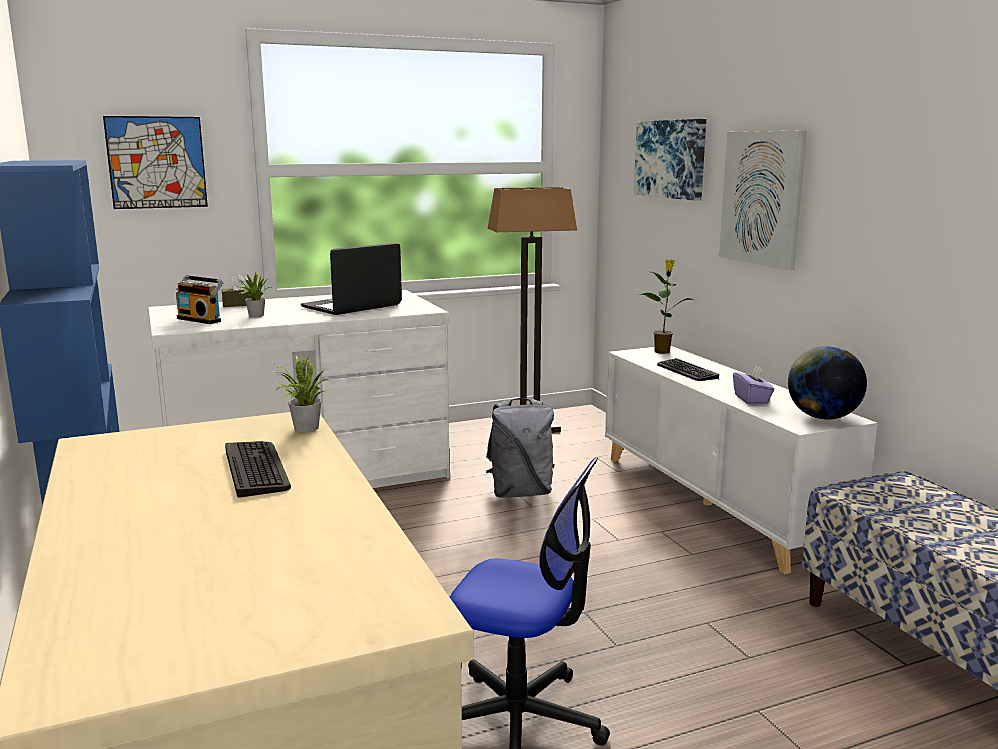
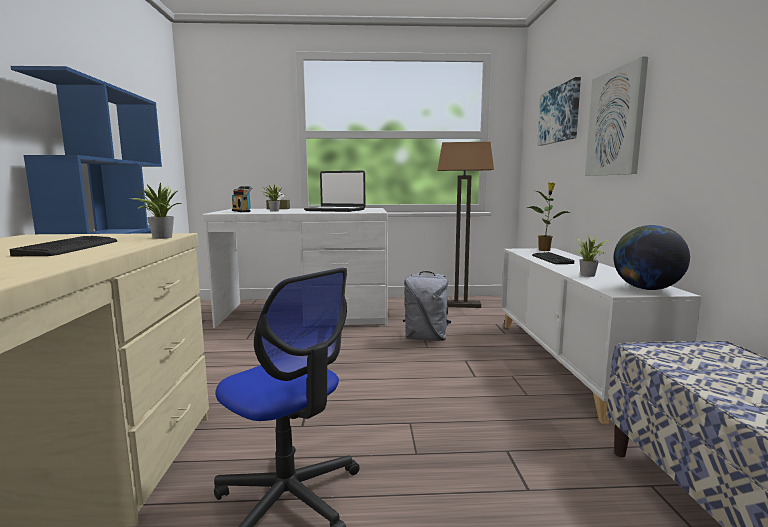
camera: 20 degrees right, 5 degrees down
(156, 162) = (244, 129): picture -> none
(352, 306) = (335, 210): laptop -> laptop turned 135 degrees counterclockwise
(752, 399) = (589, 275): purple tissue box -> potted plant

